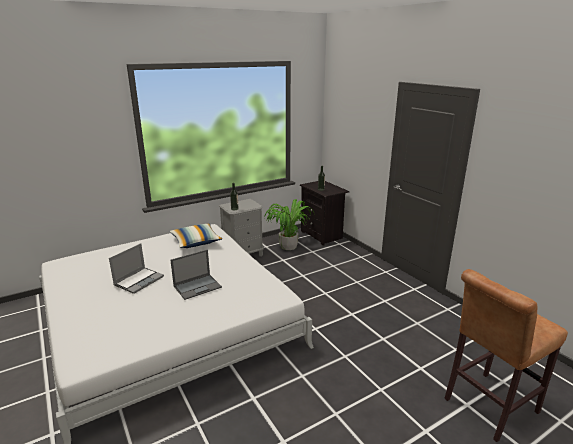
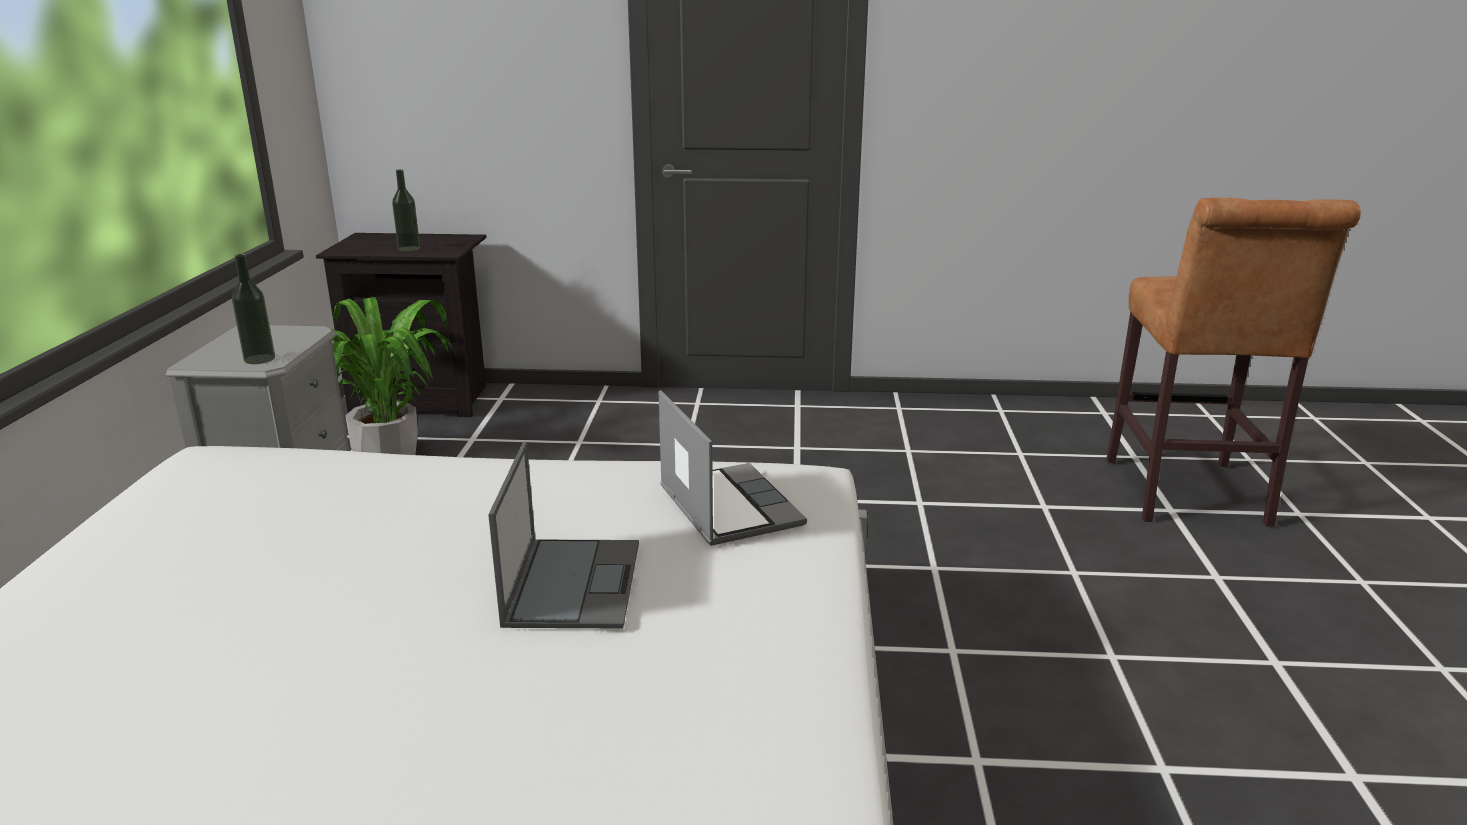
camera: 55 degrees left, 0 degrees up
(139, 281) = (335, 695): laptop -> laptop (727, 507)
(196, 242) = (264, 505): pillow -> none

